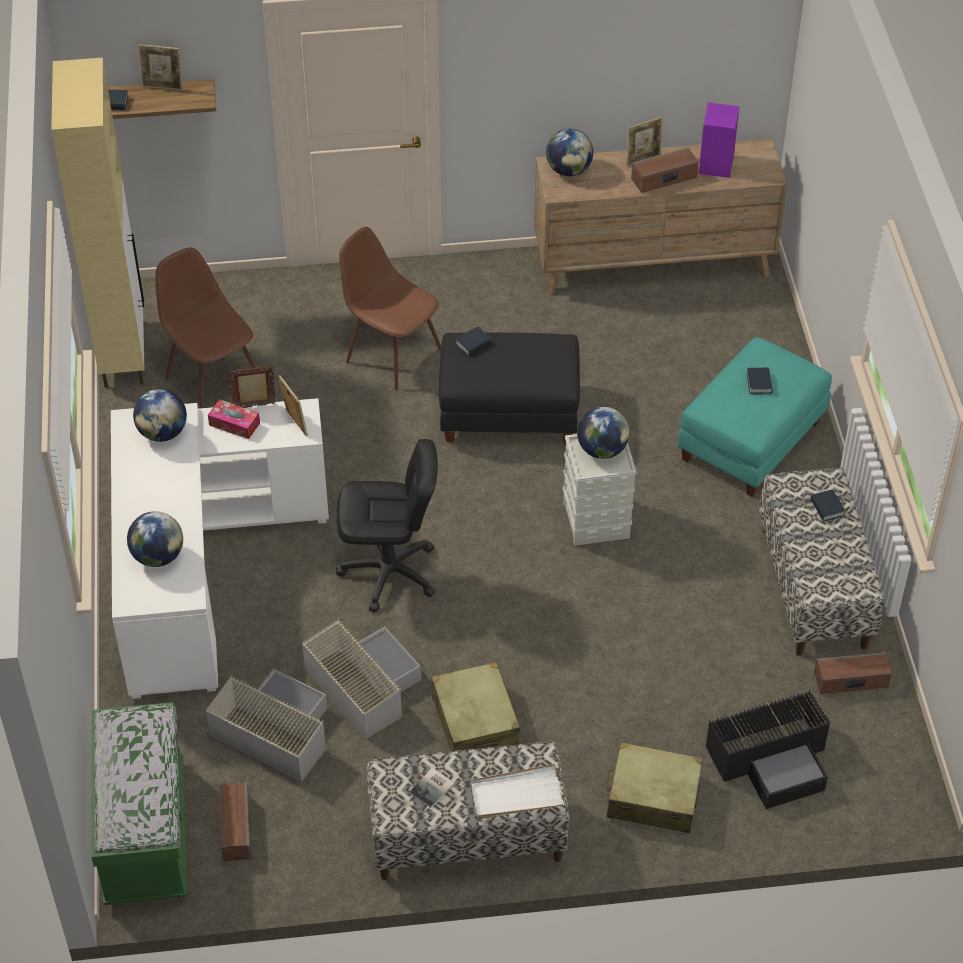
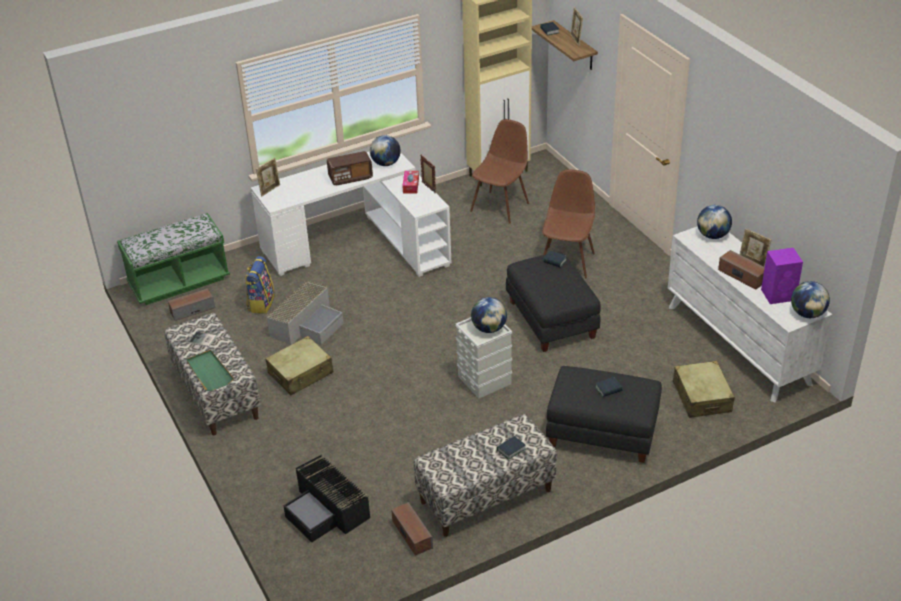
camera: 70 degrees right, 10 degrees down
(158, 556) = (298, 188): globe -> globe (807, 314)
(174, 485) = (350, 178): none -> radio
(273, 731) = (261, 303): grey storage box -> backpack
(294, 423) = (424, 204): picture frame -> picture frame (270, 190)
(389, 573) = (394, 310): black office chair -> none
(516, 795) = (209, 372): white tray -> green tray
(653, 263) = (738, 344): brown dresser -> white dresser
(653, 797) = (274, 462): beige suitcase -> beige suitcase (702, 397)
(750, 440) = (603, 432): turquoise ottoman -> black ottoman

